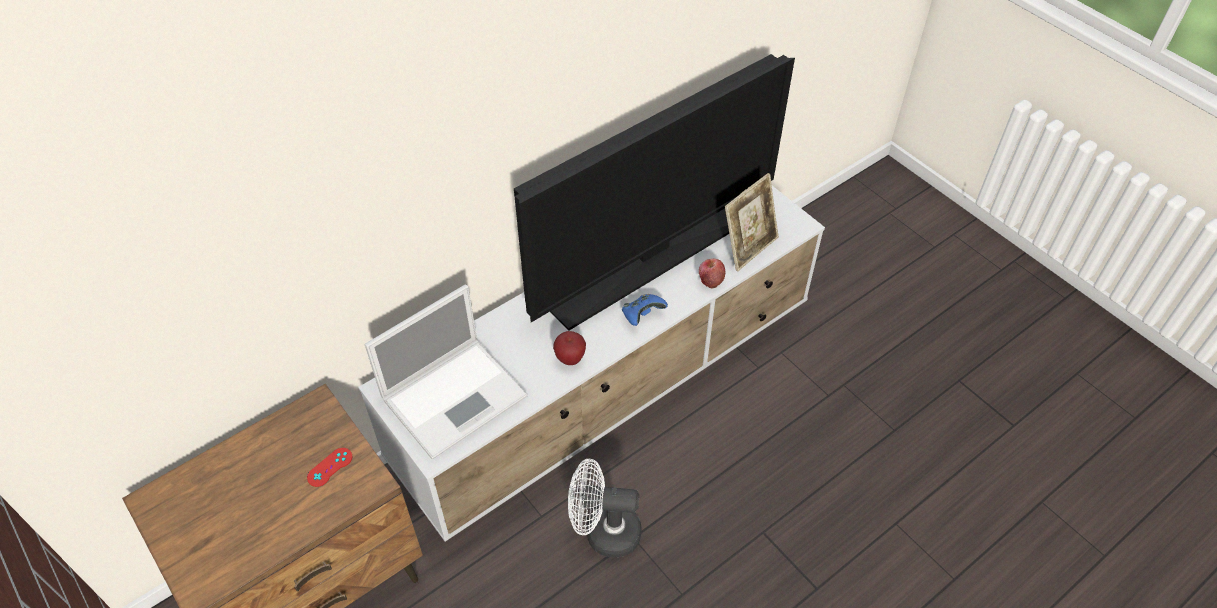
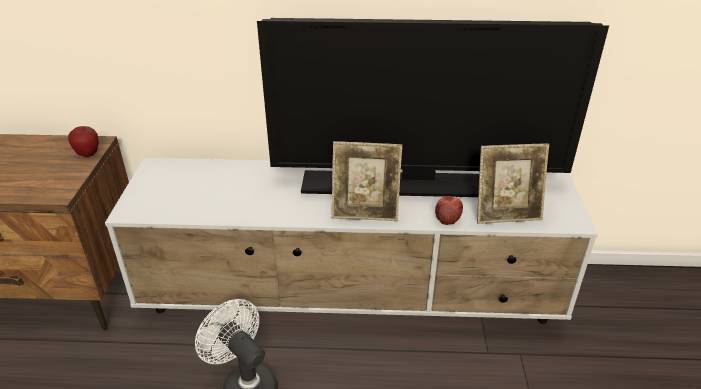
camera: 40 degrees right, 15 degrees down
(330, 467) = (53, 174): red game controller -> none
(456, 395) = (185, 190): laptop -> none
(570, 359) = (280, 210): apple -> apple (88, 154)
(642, 315) = (365, 212): blue game controller -> picture frame

